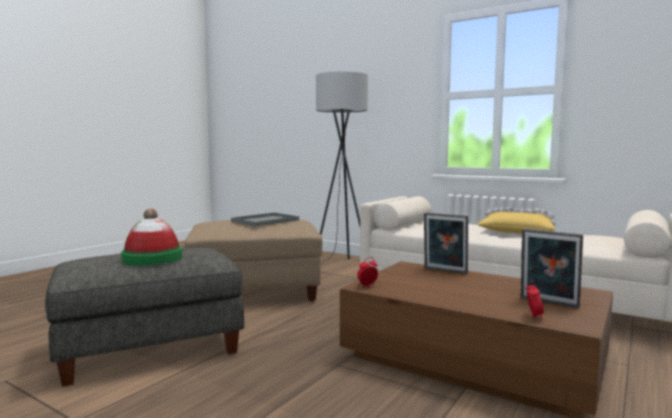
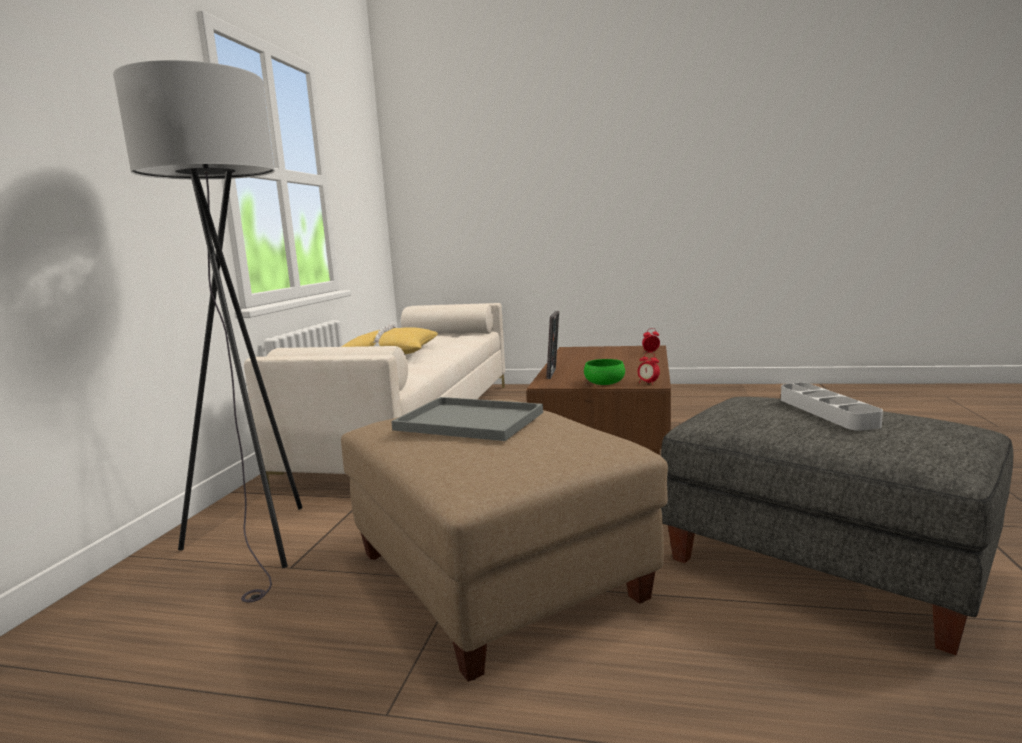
camera: 110 degrees left, 5 degrees up
(152, 258) = (826, 412): hat -> grey tray
(389, 277) = (604, 382): none -> green bowl
(548, 303) = (612, 352): picture frame -> none

